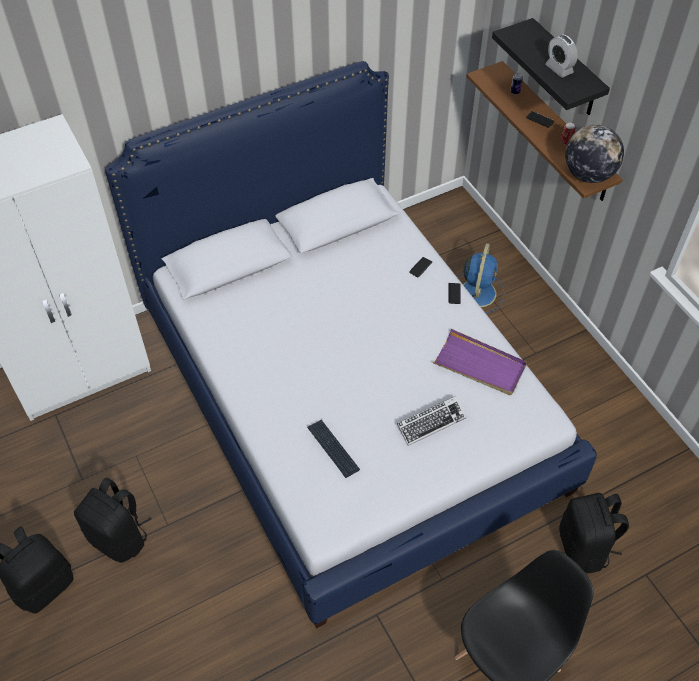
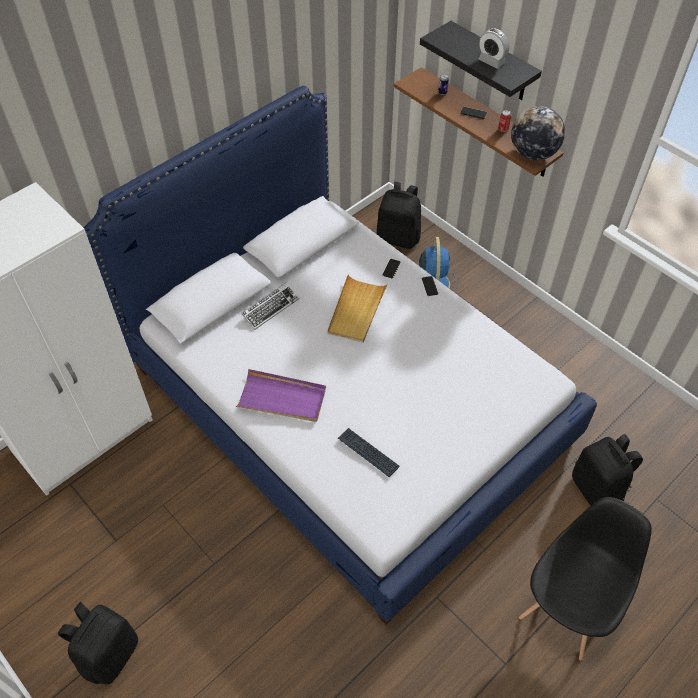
camera: 15 degrees left, 0 degrees up
(120, 538) = (171, 587): black backpack -> black backpack (398, 237)
(369, 303) = (356, 311): none -> beige tray
(431, 422) = (448, 408): keyboard -> keyboard (270, 308)
(479, 365) = (474, 346): purple tray -> purple tray (282, 398)

